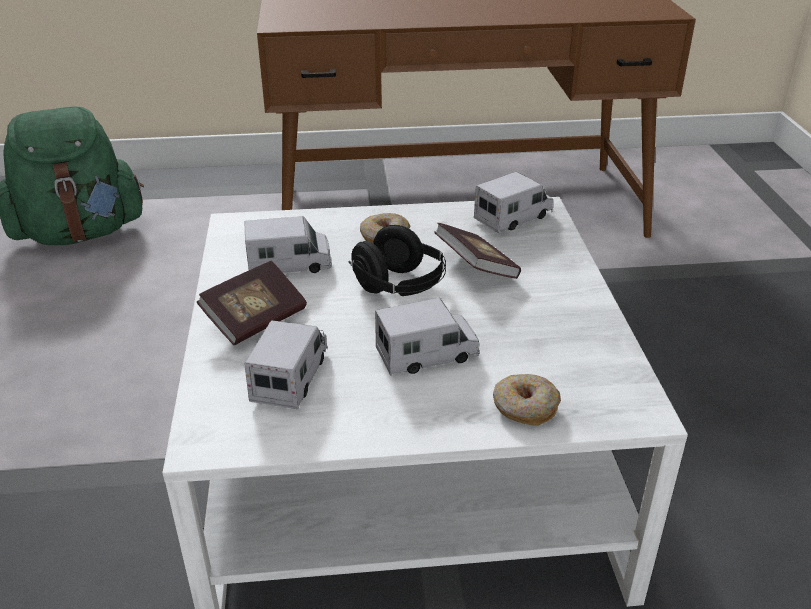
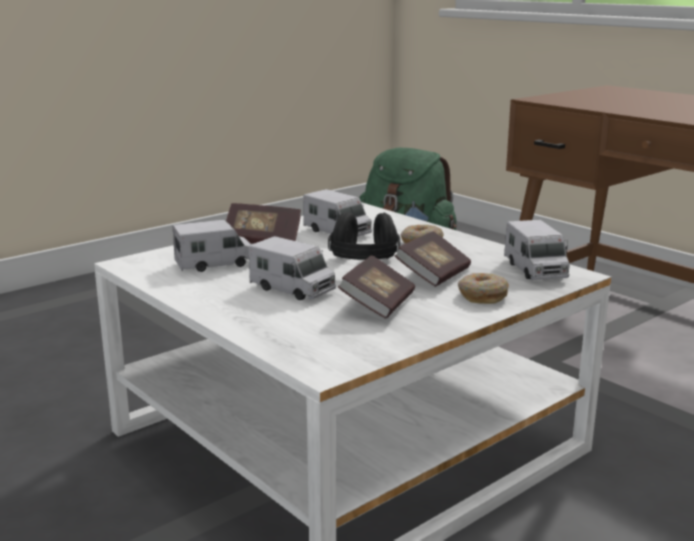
camera: 55 degrees right, 15 degrees down
(513, 218) = (535, 270): toy truck -> toy truck turned 60 degrees clockwise
(518, 324) = (378, 305): none -> book
(524, 408) = (272, 329): donut -> donut (482, 296)

